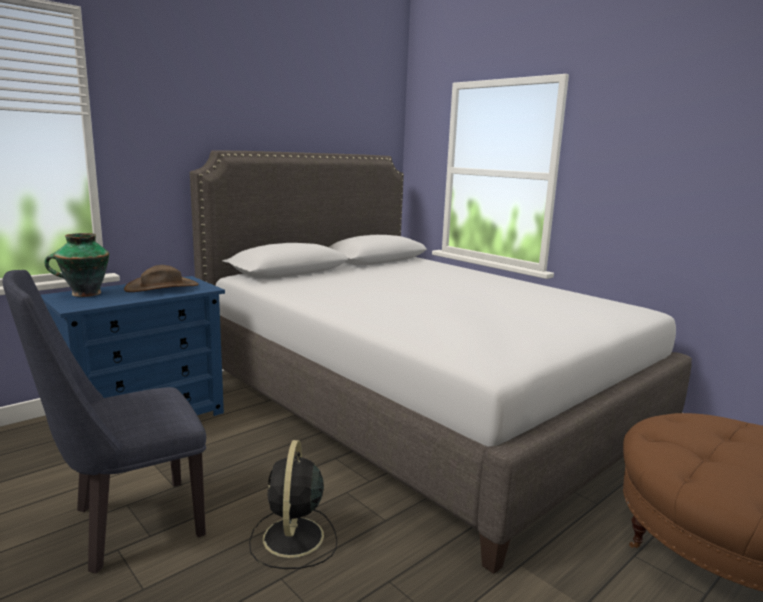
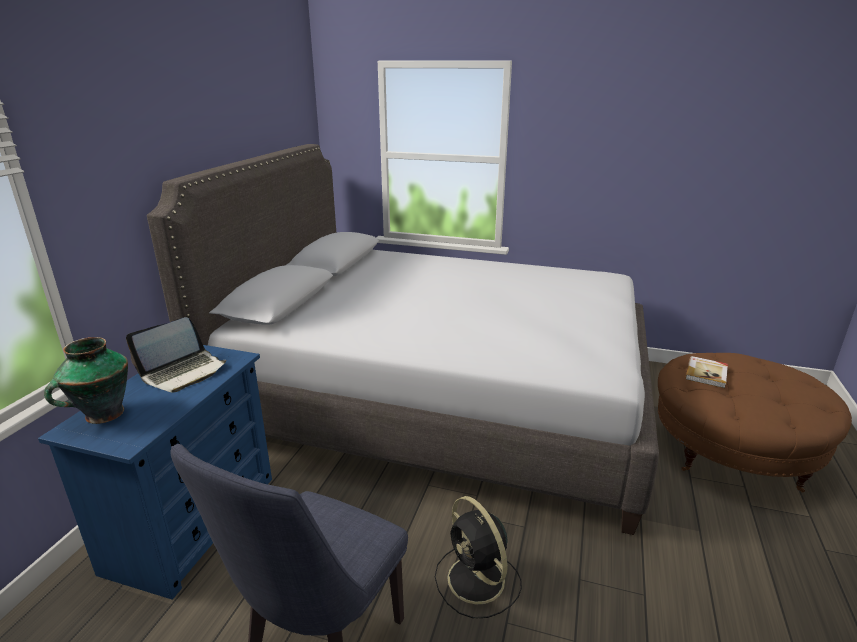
camera: 30 degrees left, 10 degrees up
(162, 287) = (183, 372): brown hat -> laptop
(698, 431) = (707, 373): none -> book

